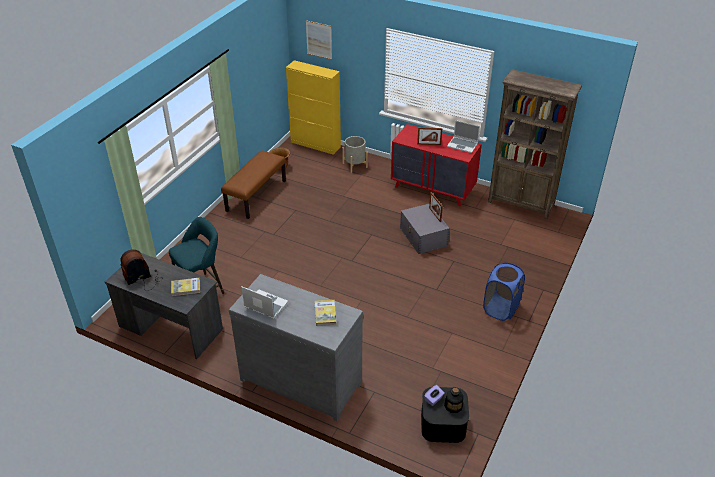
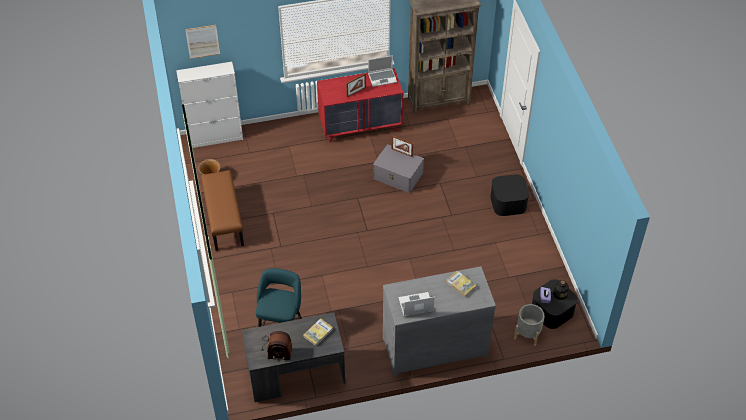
camera: 40 degrees left, 10 degrees up
(143, 278) = (276, 347): radio -> radio turned 105 degrees counterclockwise
(315, 144) = (216, 138): yellow cabinet -> white cabinet
(355, 165) = (273, 140): grey planter -> grey planter (528, 333)
(500, 308) = (508, 202): blue laundry basket -> black storage box

